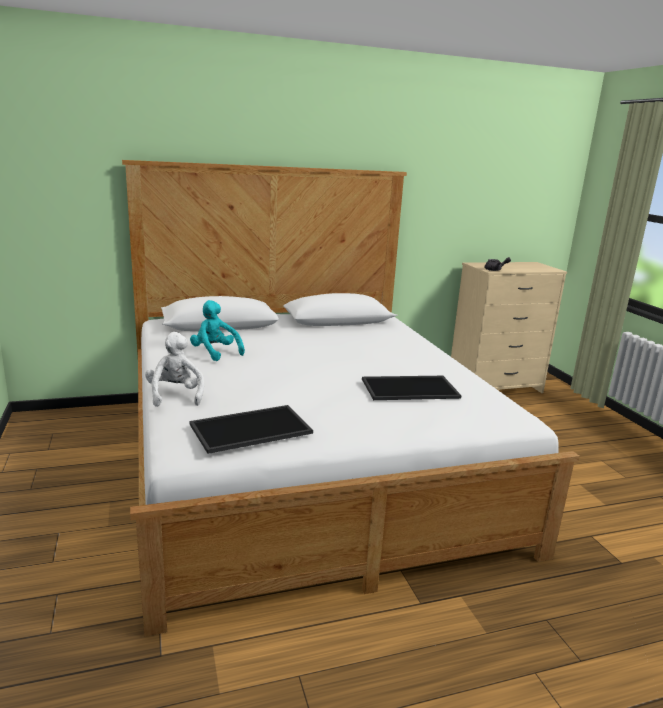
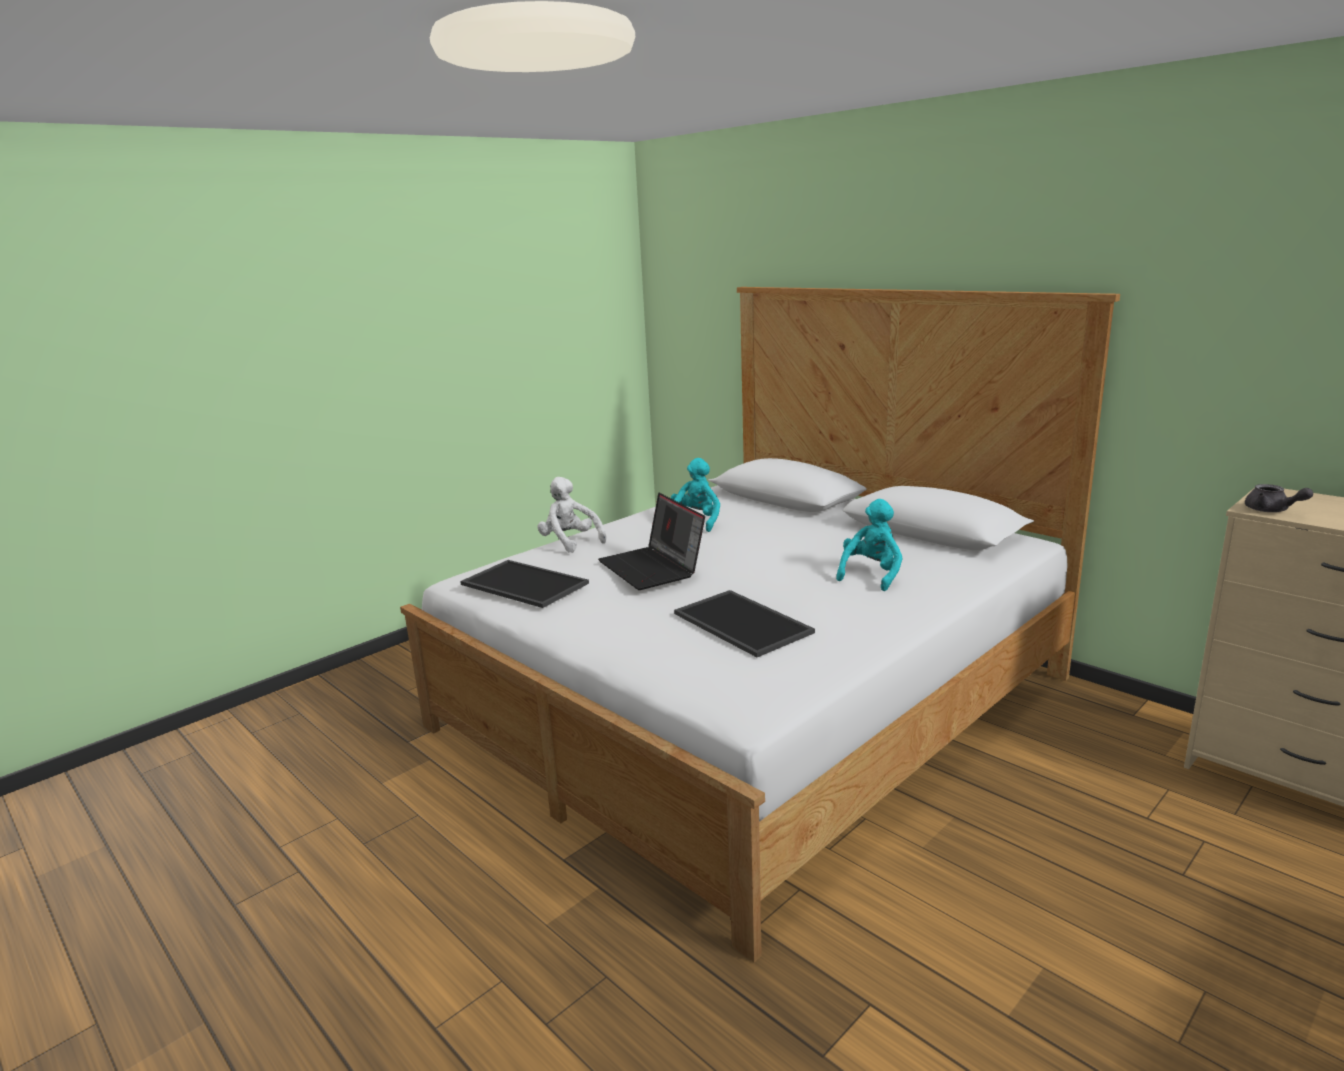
camera: 65 degrees right, 0 degrees up
(175, 395) = (570, 542): white plush toy -> white plush toy turned 90 degrees counterclockwise
(291, 384) = (653, 568): none -> laptop
(378, 346) = (871, 575): none -> turquoise plush toy

